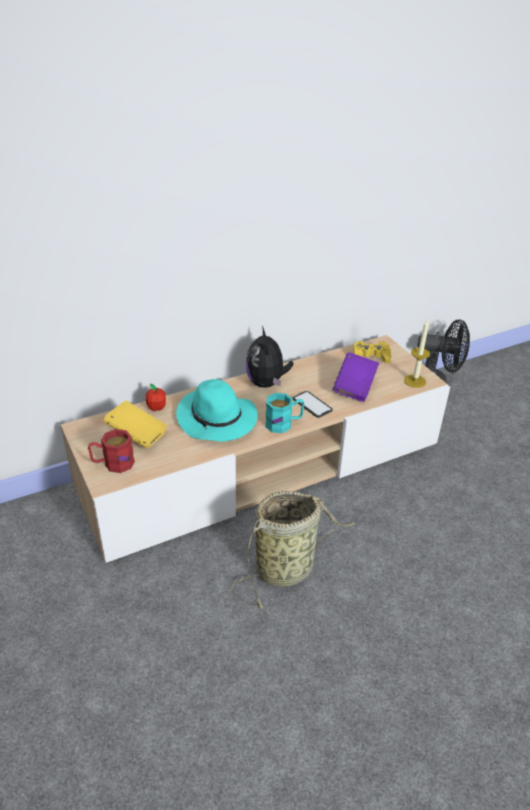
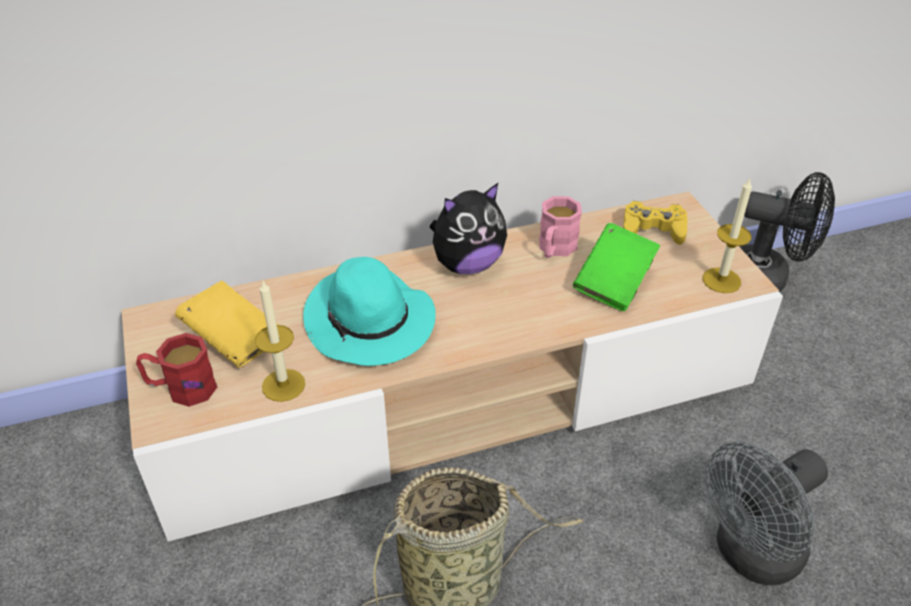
camera: 10 degrees right, 5 degrees up
(156, 407) = (278, 293): apple -> none
(174, 456) = (283, 385): none -> candle
(266, 383) = (467, 264): plush toy -> plush toy turned 120 degrees counterclockwise
(284, 424) = (479, 341): turquoise mug -> none
(312, 405) = (534, 310): phone -> none
(316, 371) = (555, 249): none -> pink mug
(354, 387) = (614, 283): purple book -> green book
(450, 534) = (749, 555): none -> grey fan

